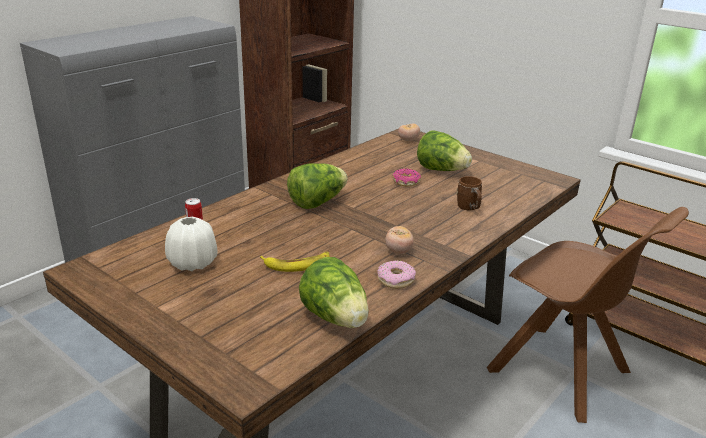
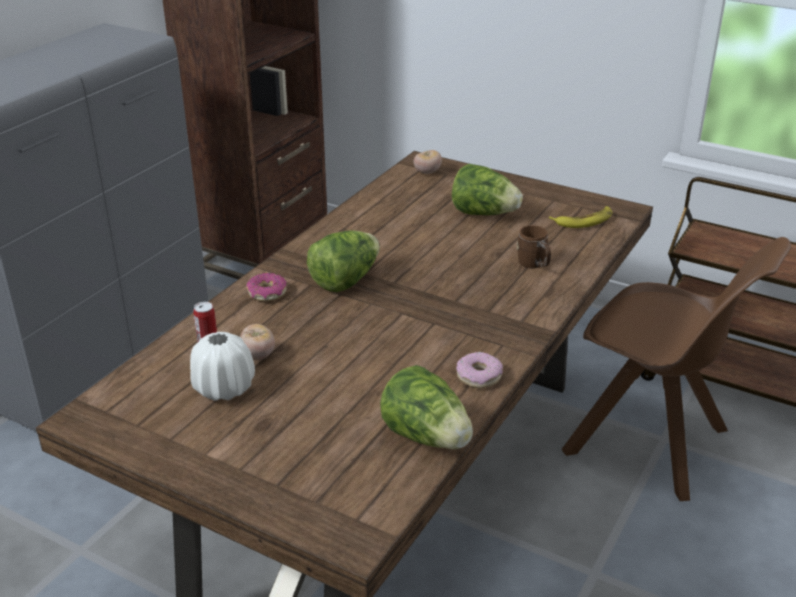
camera: 10 degrees left, 5 degrees up
(297, 264) = (354, 372): banana -> banana (584, 221)
(398, 251) = (469, 337): tomato -> tomato (258, 355)
(406, 182) = (445, 237): donut -> donut (267, 293)

